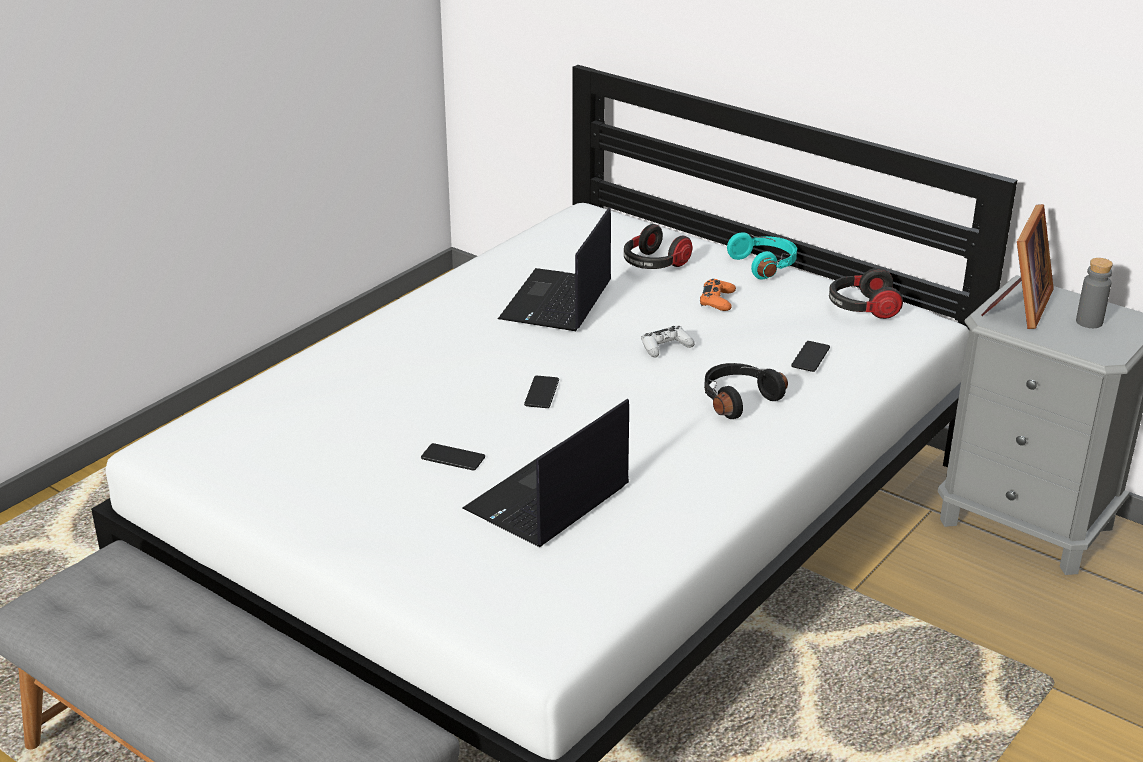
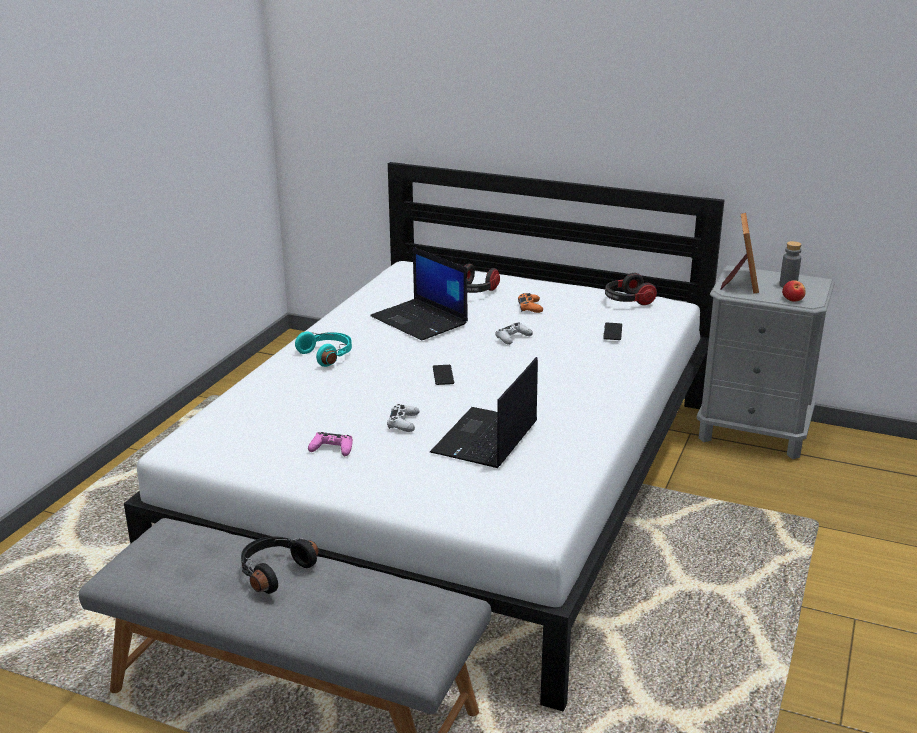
camera: 15 degrees left, 5 degrees down
(343, 483) = (332, 449): none -> pink game controller
(453, 458) = (403, 423): phone -> white game controller
(557, 302) = (420, 320): laptop -> laptop turned 45 degrees counterclockwise
(737, 399) = (578, 362): black headphones -> black headphones (274, 571)
(765, 265) = (549, 283): turquoise headphones -> turquoise headphones (327, 355)
(1082, 347) = (792, 299): none -> apple

